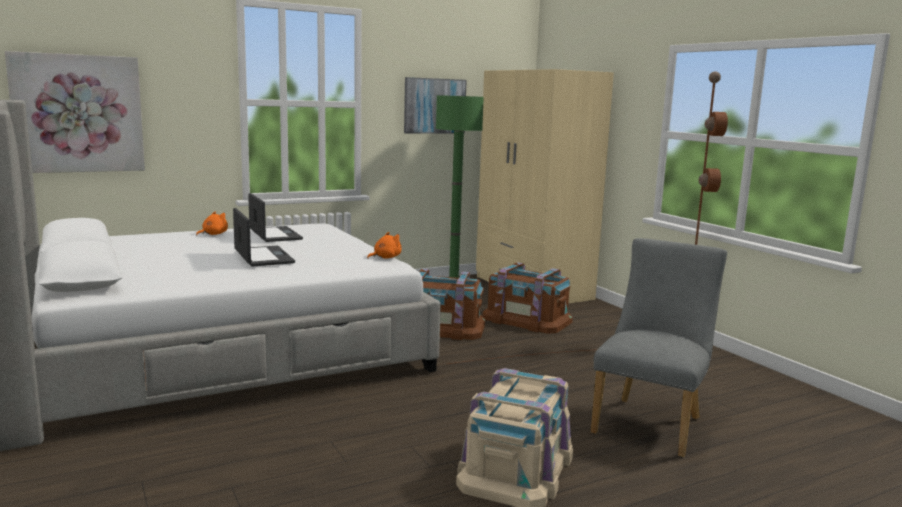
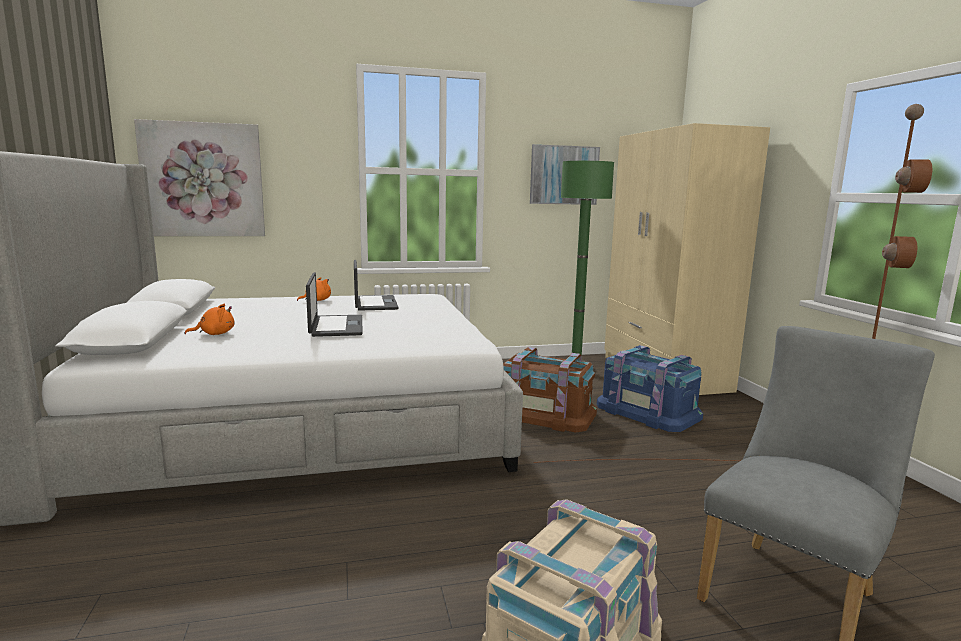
camera: 15 degrees right, 0 degrees up
(385, 257) = (469, 334): orange plush toy -> orange plush toy (214, 334)
(527, 319) = (648, 411): brown storage box -> blue storage box

